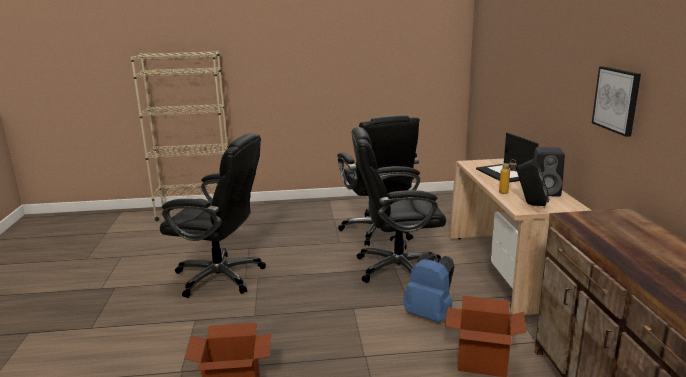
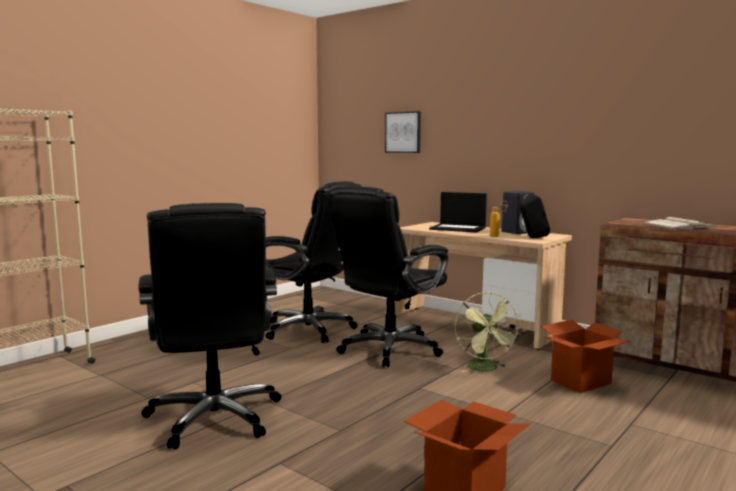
camera: 45 degrees left, 10 degrees down
(219, 276) = (215, 416): black office chair -> black office chair turned 105 degrees clockwise
(430, 315) = (486, 369): blue backpack -> green fan
(617, 100) = (587, 135): picture -> picture (403, 132)
(629, 240) = (678, 226): none -> white book

